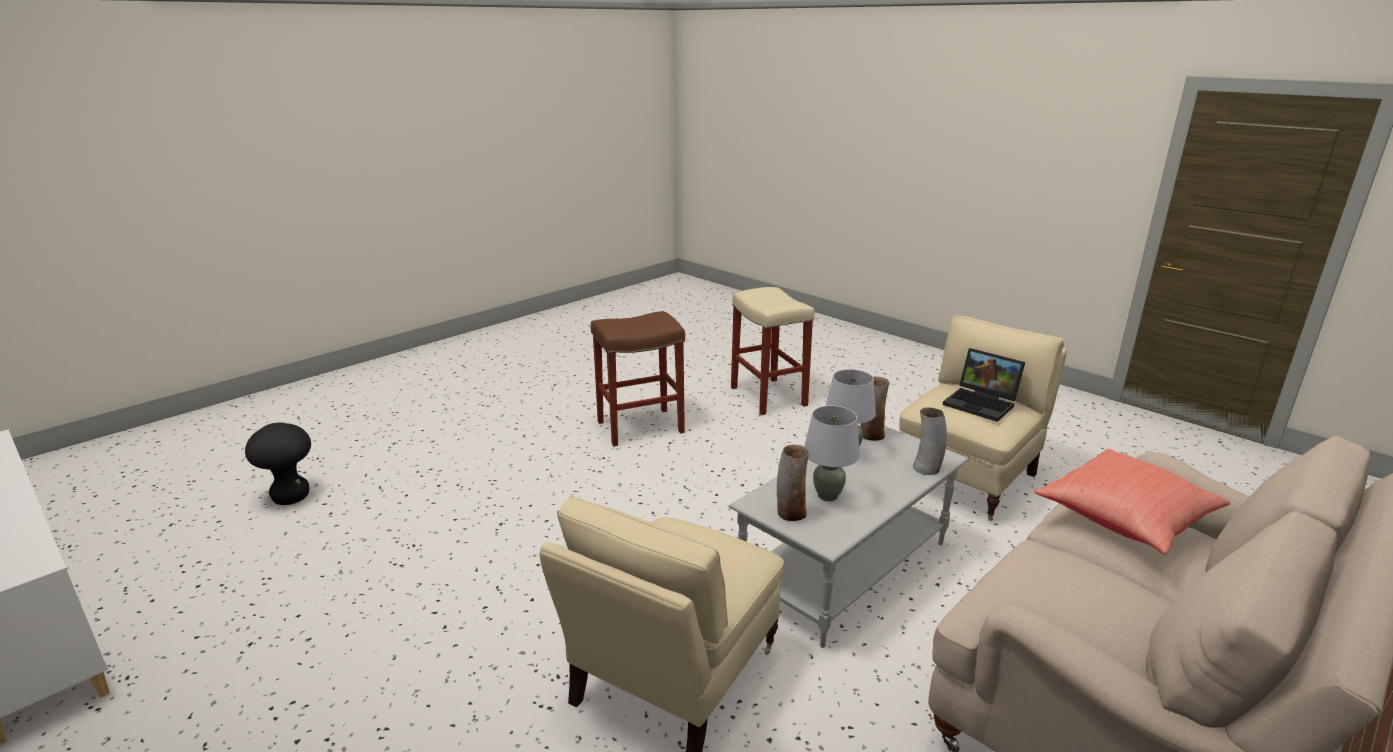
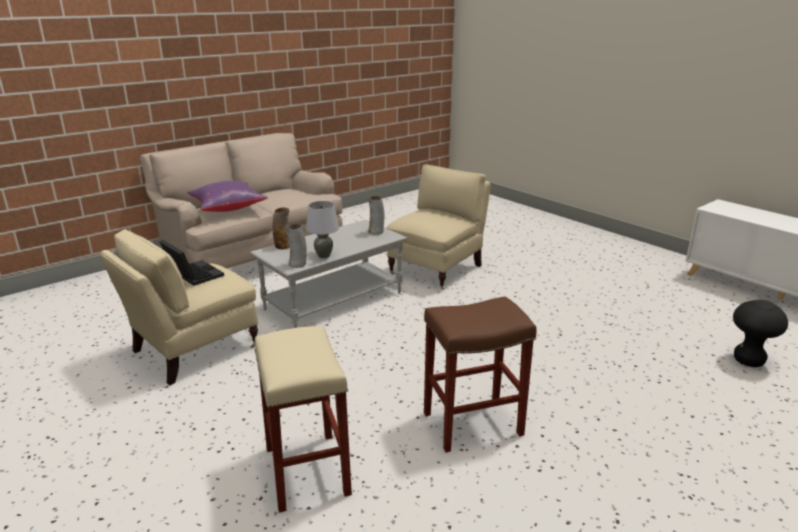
camera: 175 degrees left, 0 degrees up
(828, 496) = (352, 237): grey table lamp -> none
(1125, 521) = (227, 208): red pillow -> purple pillow

